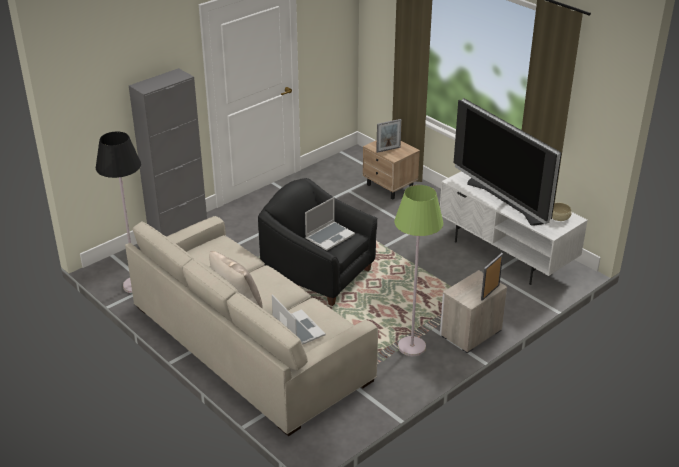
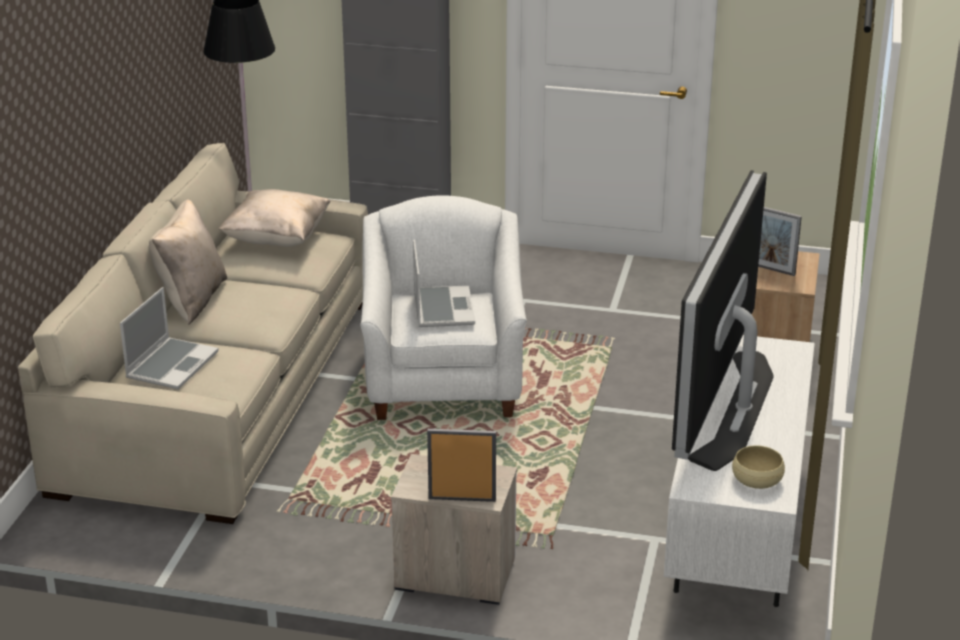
camera: 55 degrees right, 5 degrees down
(205, 255) = (277, 239): none -> beige pillow
(319, 274) = (444, 380): black armchair -> white armchair
(330, 236) = (442, 308): laptop -> laptop turned 105 degrees counterclockwise
(411, 347) = (353, 528): green floor lamp -> none

